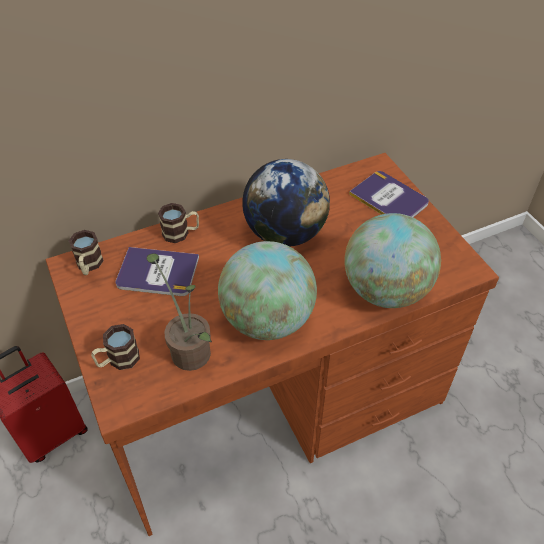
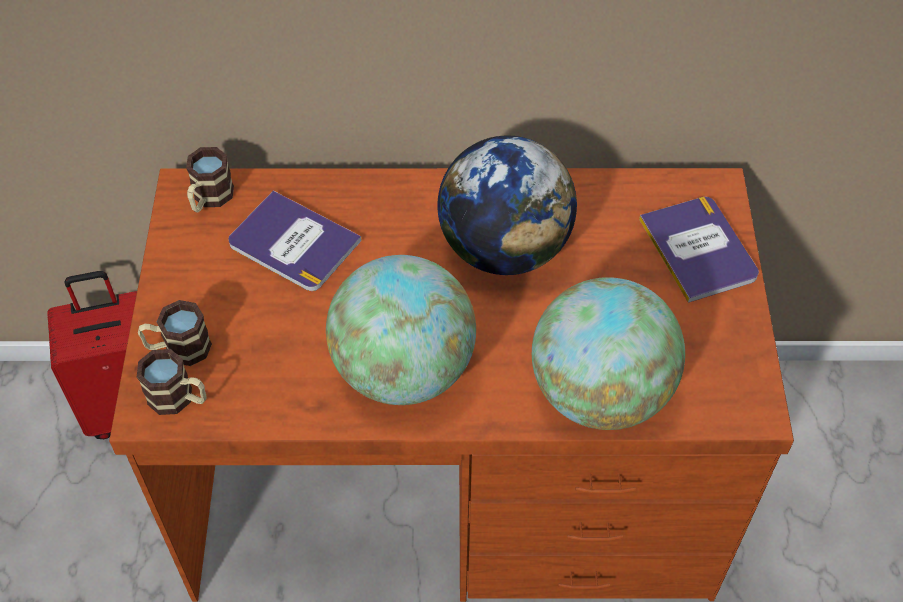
camera: 25 degrees right, 5 degrees up
(181, 233) = (357, 194): mug -> mug (179, 398)
(189, 348) = (276, 369): potted plant -> none

